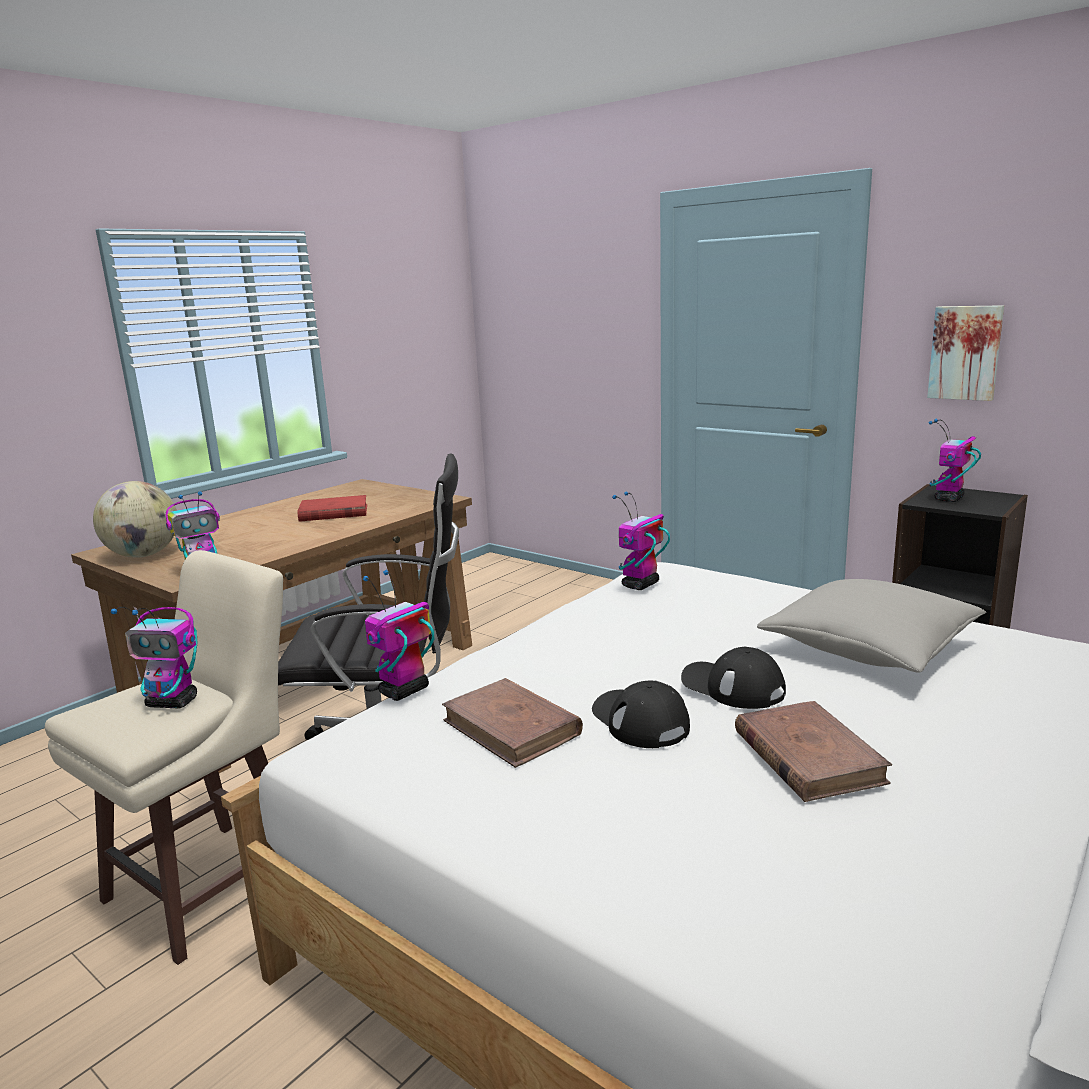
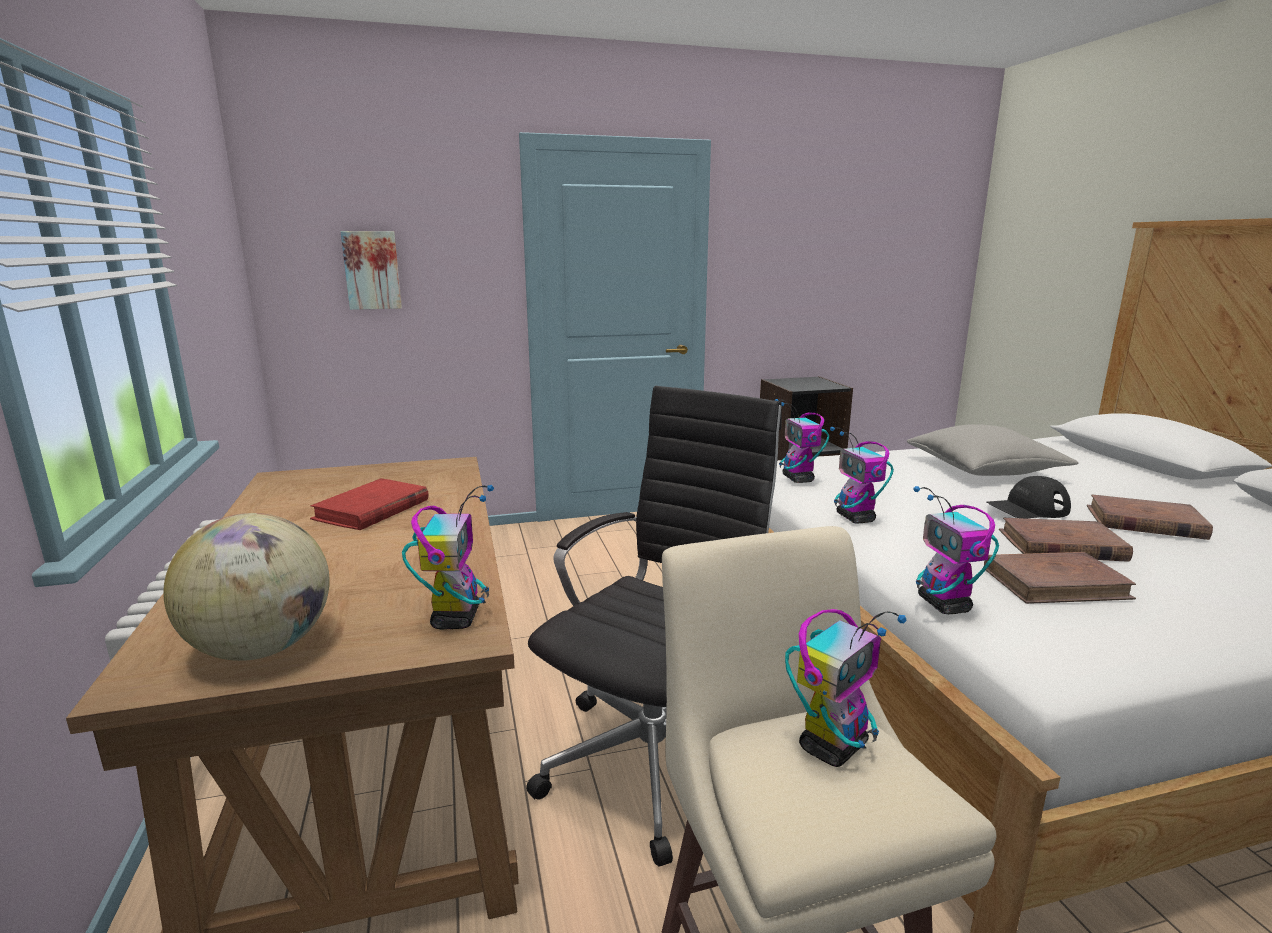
camera: 55 degrees left, 0 degrees up
(639, 720) = (1061, 546): black cap -> brown book
(948, 499) = (800, 384): toy robot -> toy robot (856, 518)
(965, 352) = (777, 282): picture -> picture (372, 270)

